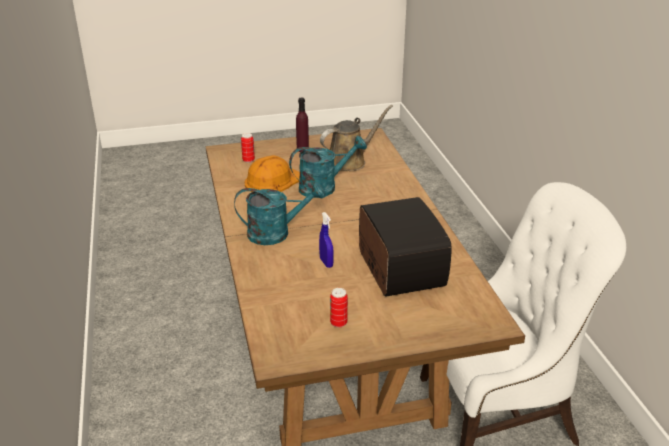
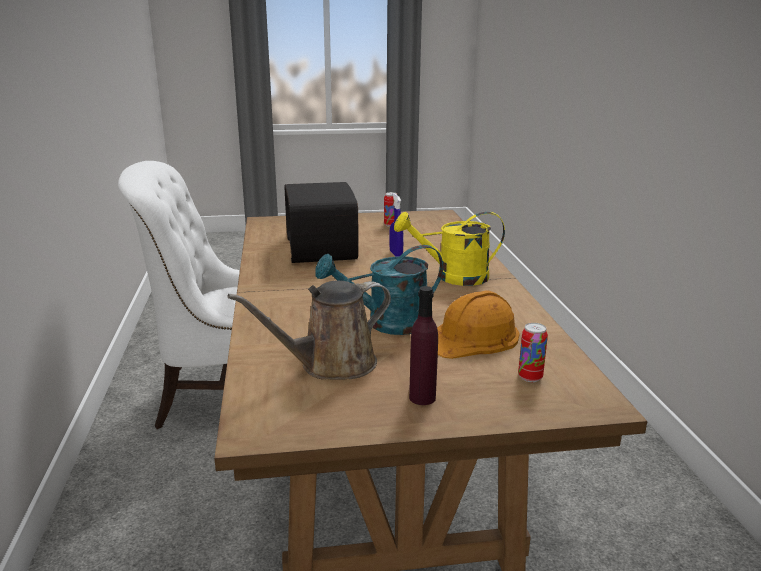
camera: 175 degrees left, 10 degrees down
(276, 233) = (453, 277): turquoise watering can -> yellow watering can

